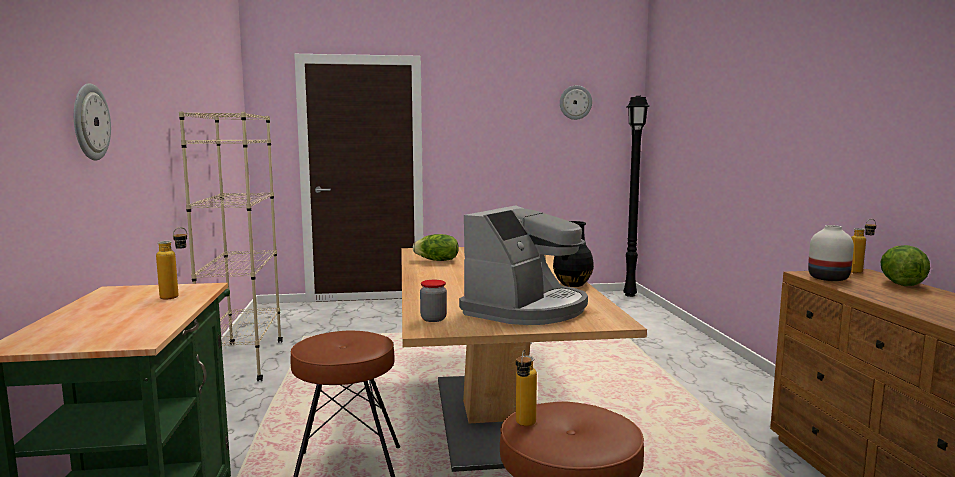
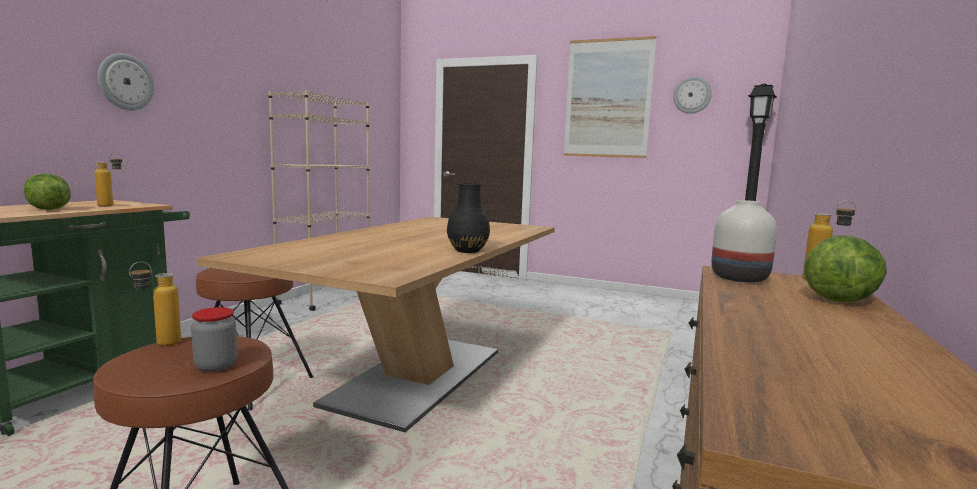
camera: 30 degrees right, 0 degrees up
(433, 319) = (265, 251): jar -> jar (216, 366)
(437, 261) = (422, 225): lettuce -> lettuce (47, 209)
(498, 104) = (608, 98): none -> picture
(526, 309) = (356, 258): coffee machine -> none

